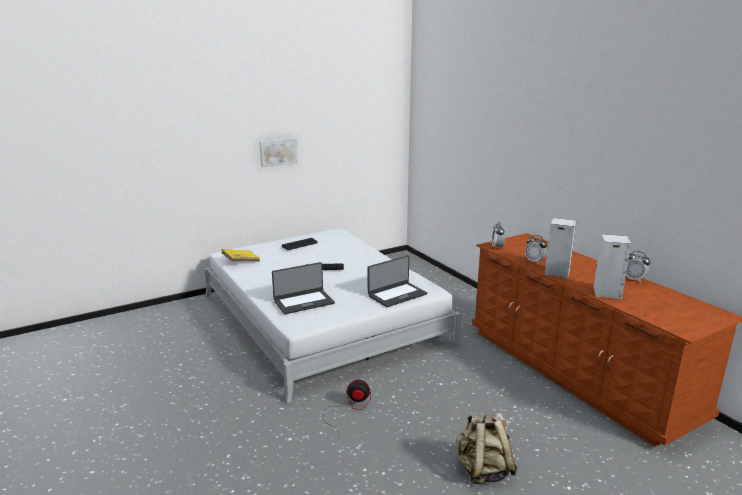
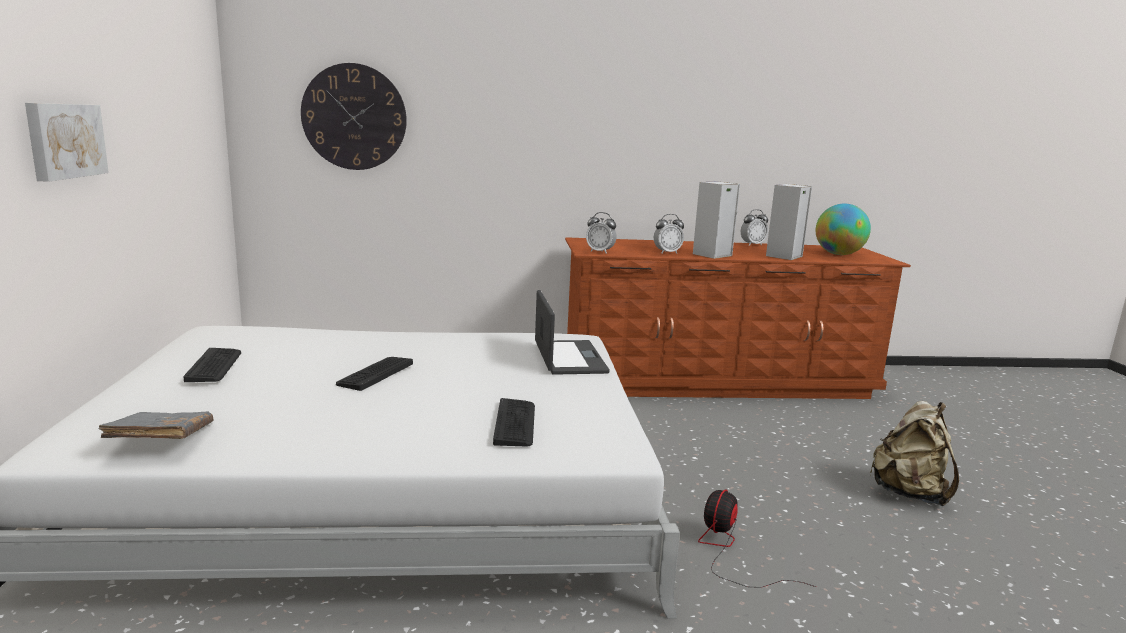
camera: 65 degrees left, 5 degrees down
(241, 261) = (161, 441): yellow book -> grey book
(303, 302) = (515, 423): laptop -> keyboard
(447, 138) = (354, 117): none -> wall clock
(668, 311) = (839, 254): none -> globe

